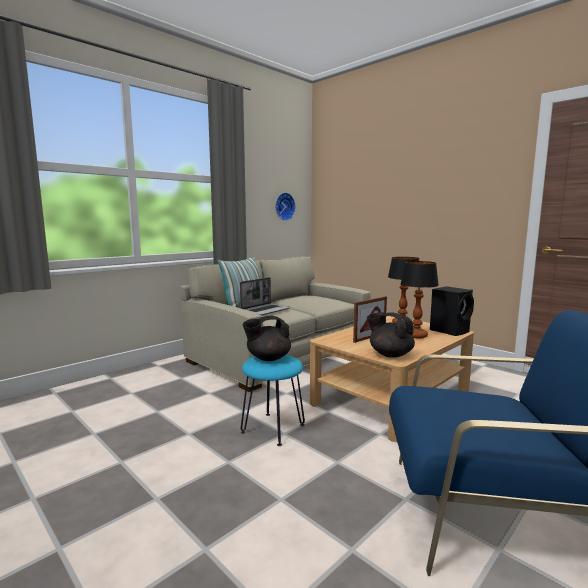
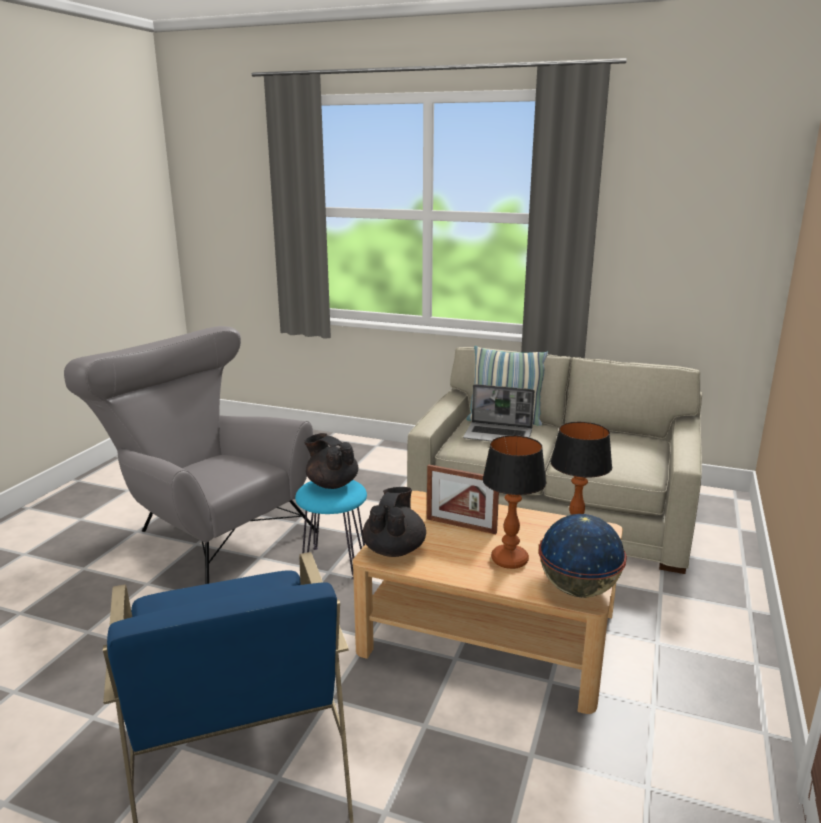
camera: 65 degrees right, 10 degrees up
(145, 486) = (209, 534): none -> grey armchair
(283, 206) = (703, 265): wall clock -> none
(450, 331) = (578, 589): black speaker -> globe

